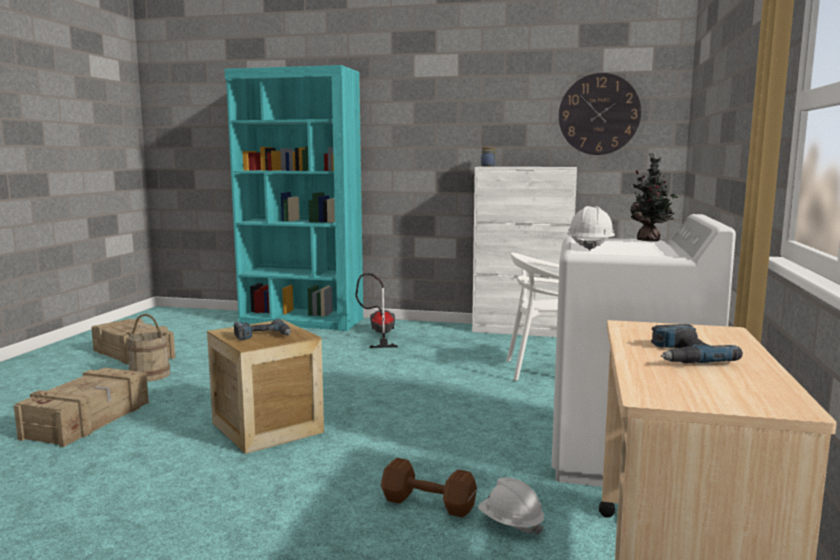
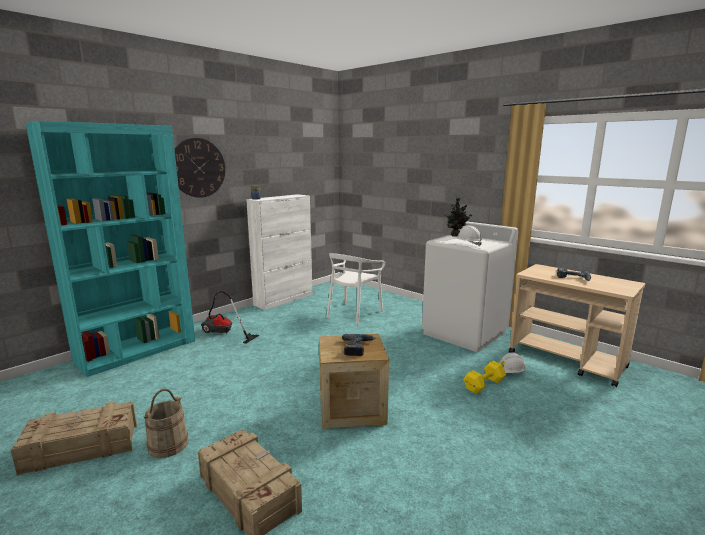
camera: 60 degrees left, 5 degrees up
(430, 504) = (485, 384): brown dumbbell -> yellow dumbbell
(599, 114) = (304, 162): wall clock -> wall clock (198, 168)

